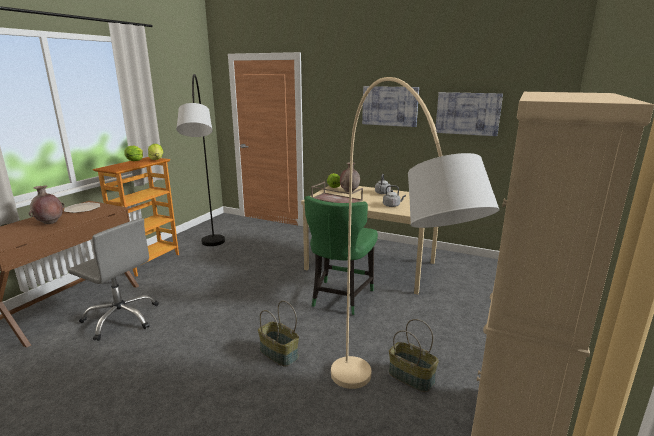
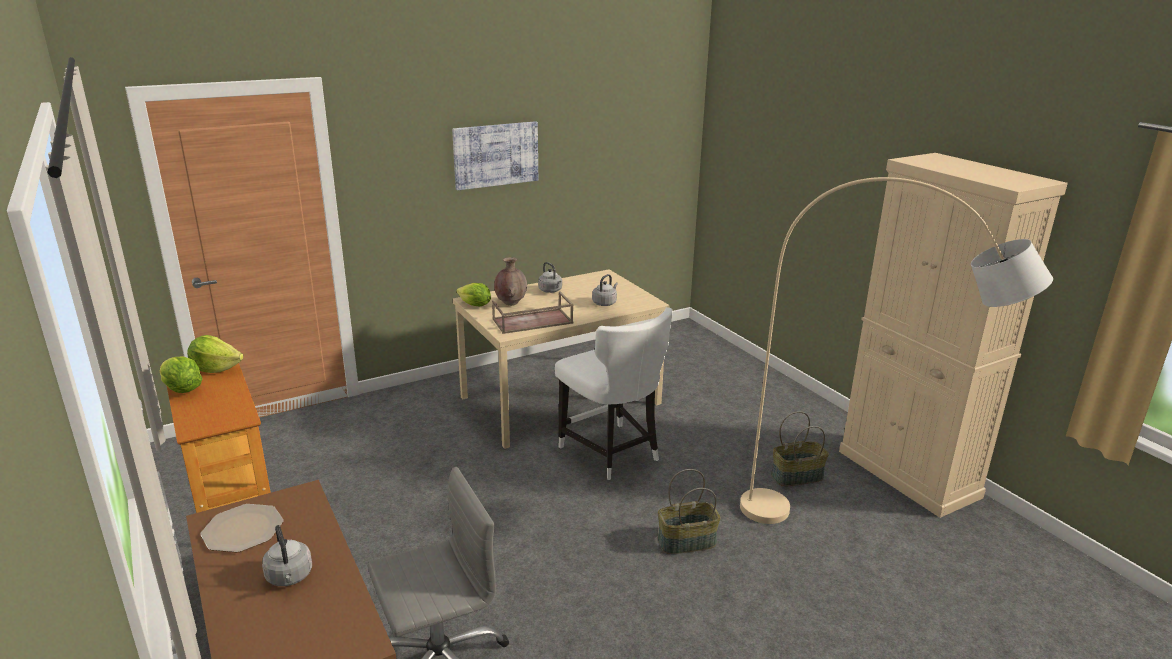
camera: 55 degrees left, 5 degrees up
(50, 223) = (290, 577): brown vase -> grey kettle
(212, 259) = (349, 516): grey floor lamp -> none
(340, 298) = (612, 453): green chair -> white chair
(467, 113) = (599, 150): picture -> none

